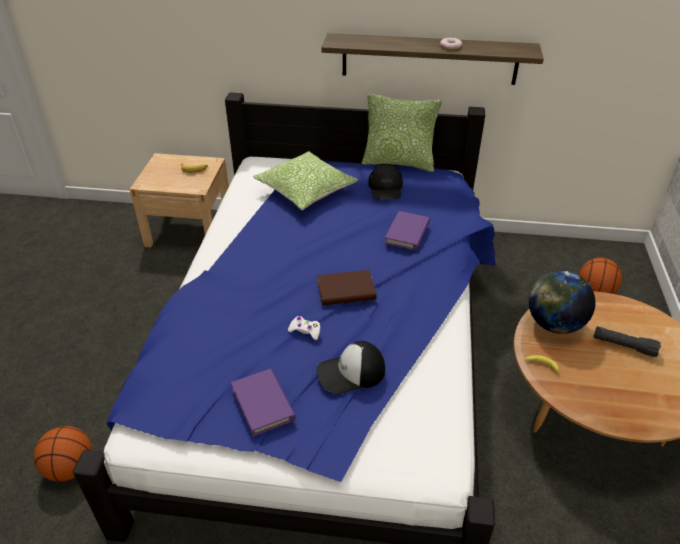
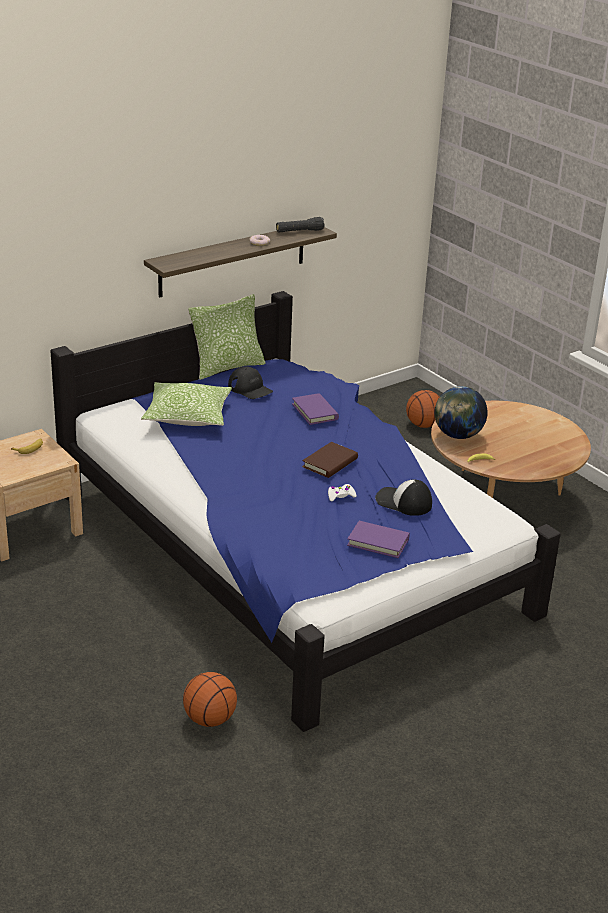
camera: 45 degrees left, 10 degrees down
(351, 373) = (403, 502): cap -> cap turned 90 degrees clockwise
(623, 346) = (509, 429): black flashlight -> black flashlight (299, 231)

